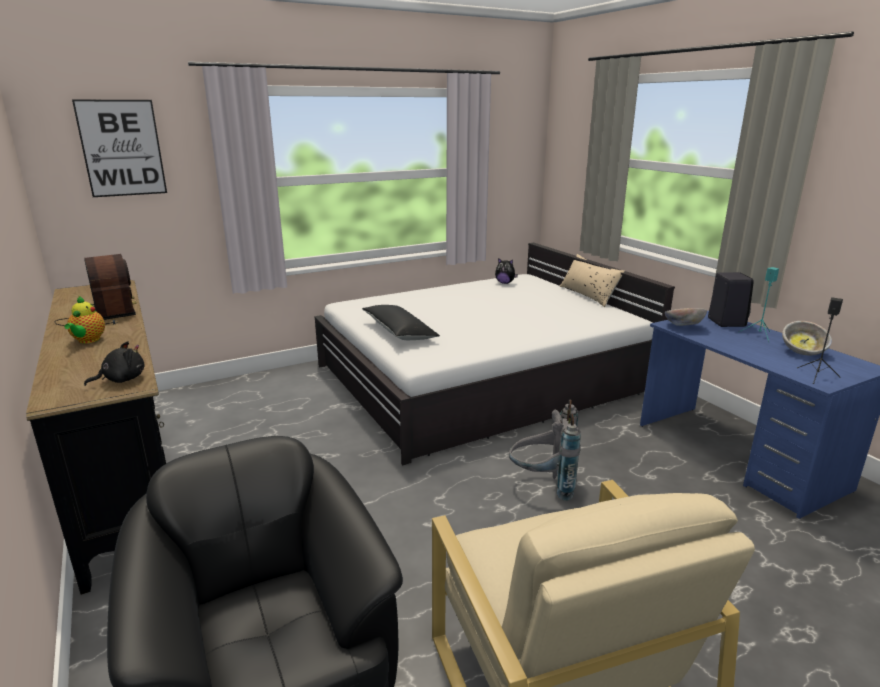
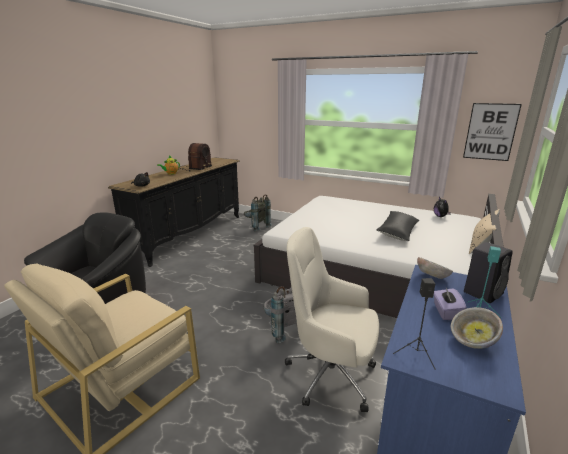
camera: 55 degrees right, 0 degrees up
(122, 148) = (247, 100): picture -> picture (490, 132)
(222, 401) = (256, 226): none -> grey backpack
(399, 332) = (309, 216): black pillow -> black pillow (398, 231)
(655, 488) = (330, 376): none -> beige office chair
(752, 344) = (446, 312): none -> purple tissue box

